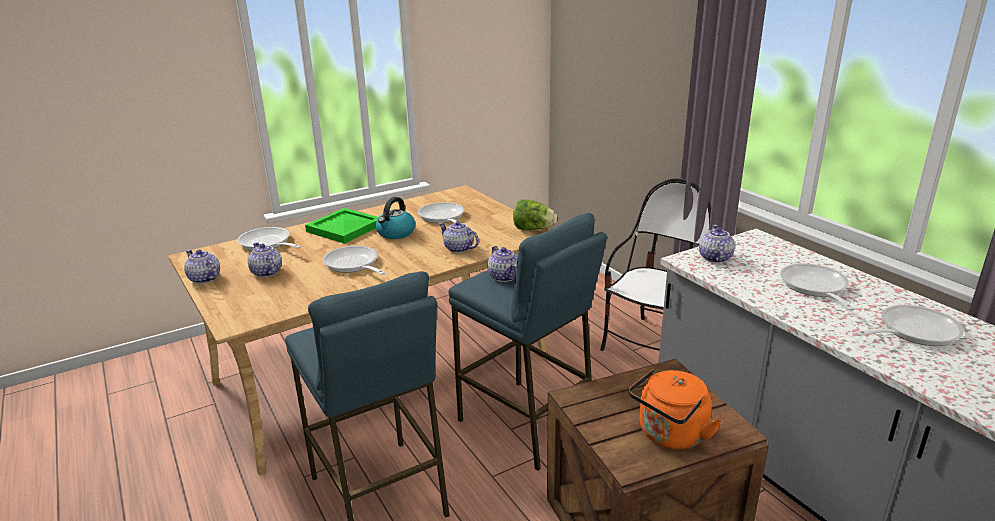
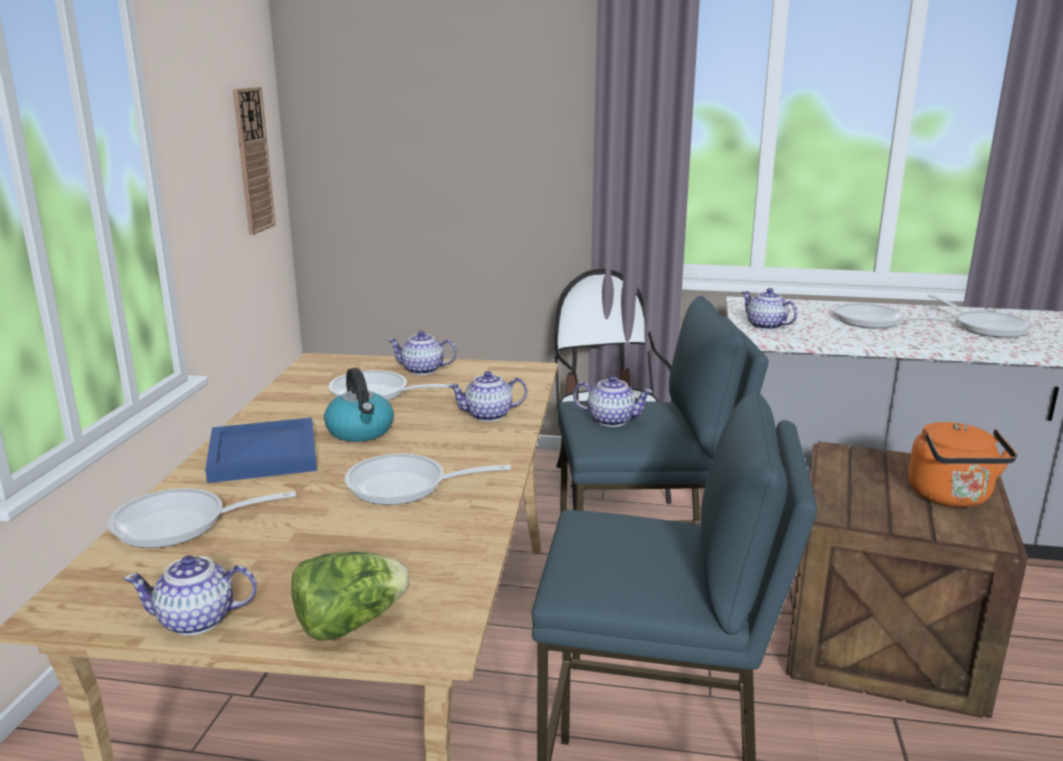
camera: 50 degrees left, 5 degrees down
(266, 272) = (294, 556): teapot -> teapot (423, 370)
(343, 228) = (261, 455): green tray -> blue tray
(510, 60) = (253, 161): none -> wall clock
(533, 229) = (515, 368): lettuce -> lettuce (350, 623)
(912, 331) = (986, 327): frying pan -> frying pan turned 135 degrees clockwise

